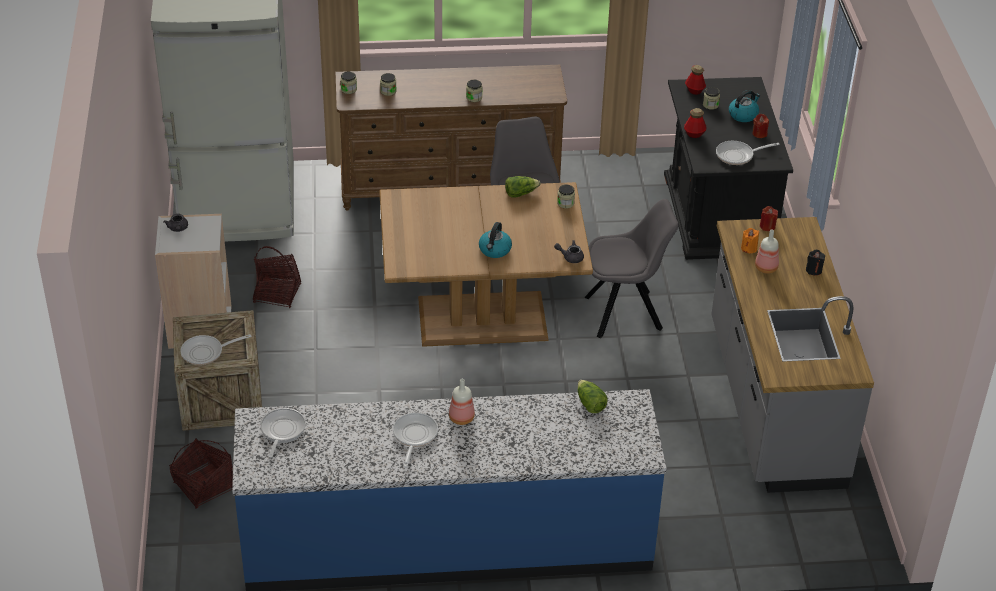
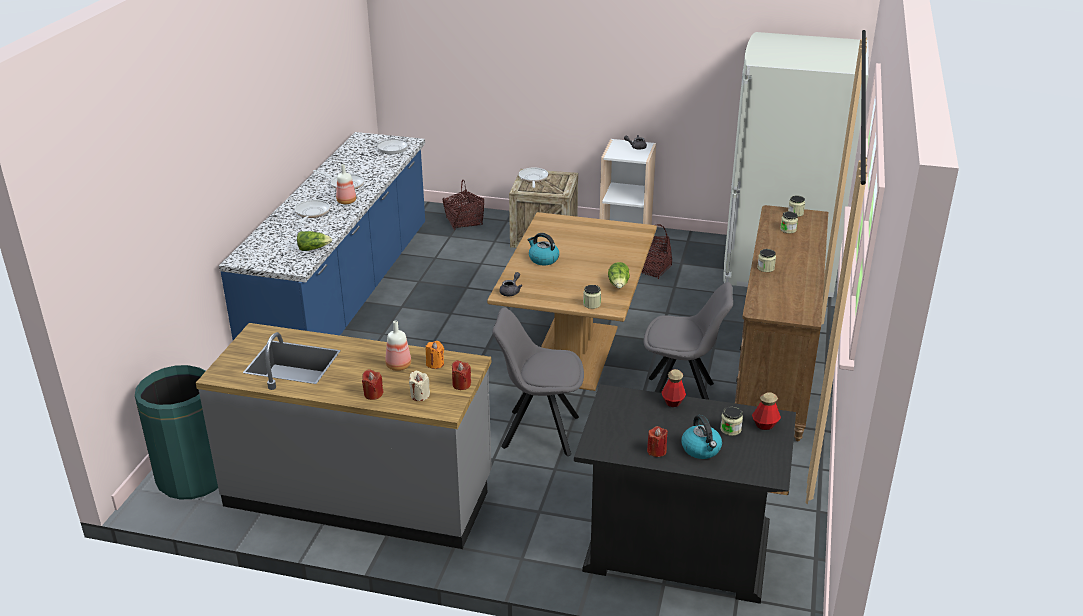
camera: 110 degrees right, 10 degrees down
(624, 313) = (539, 432): grey chair -> grey chair turned 90 degrees clockwise
(738, 155) = (618, 422): frying pan -> frying pan (311, 213)
(797, 244) = (420, 395): none -> beige candle
(814, 270) = (373, 394): black candle -> red candle
(827, 528) = (193, 477): none -> green trash can

